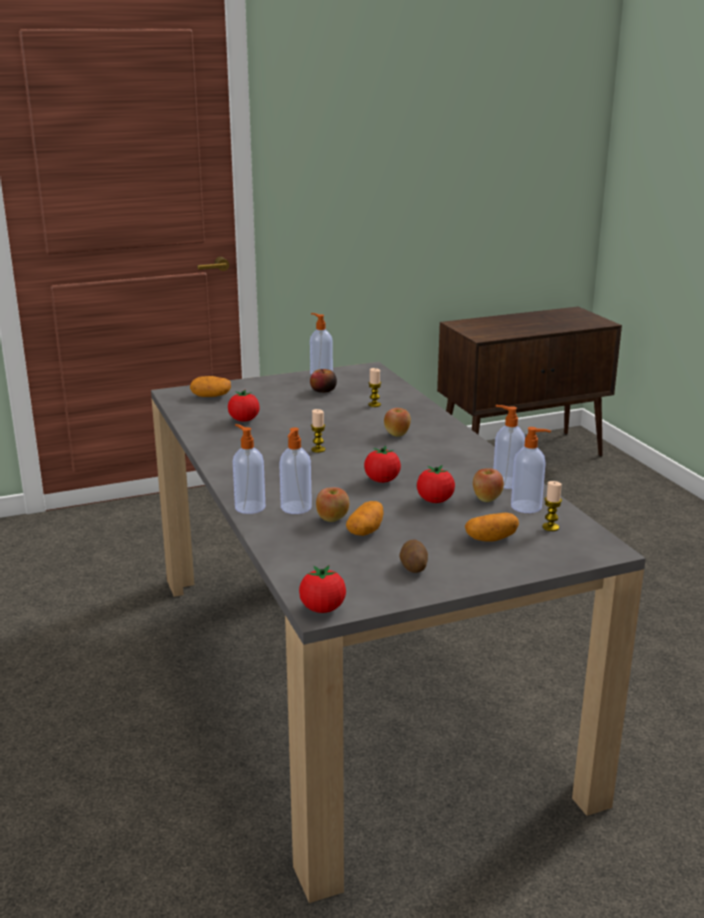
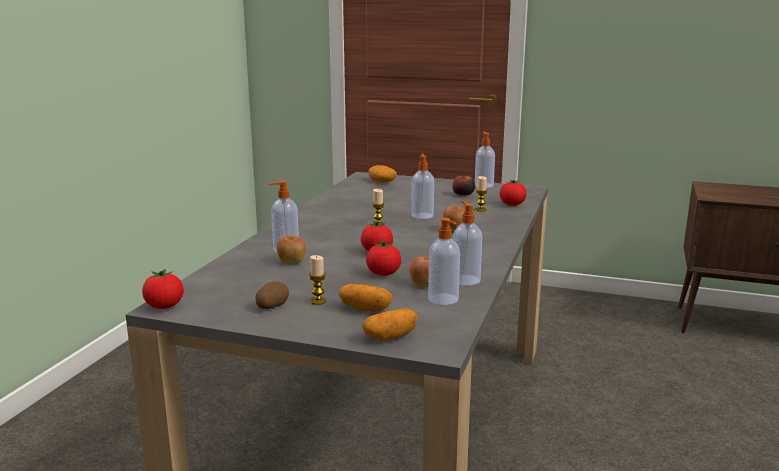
camera: 40 degrees right, 5 degrees down
(244, 420) = (371, 198): tomato -> tomato (512, 205)
(249, 507) = (261, 241): soap dispenser -> soap dispenser (422, 215)
(365, 531) = (295, 275): potato -> potato (390, 337)
(550, 527) = (429, 318): candle -> candle (318, 301)

